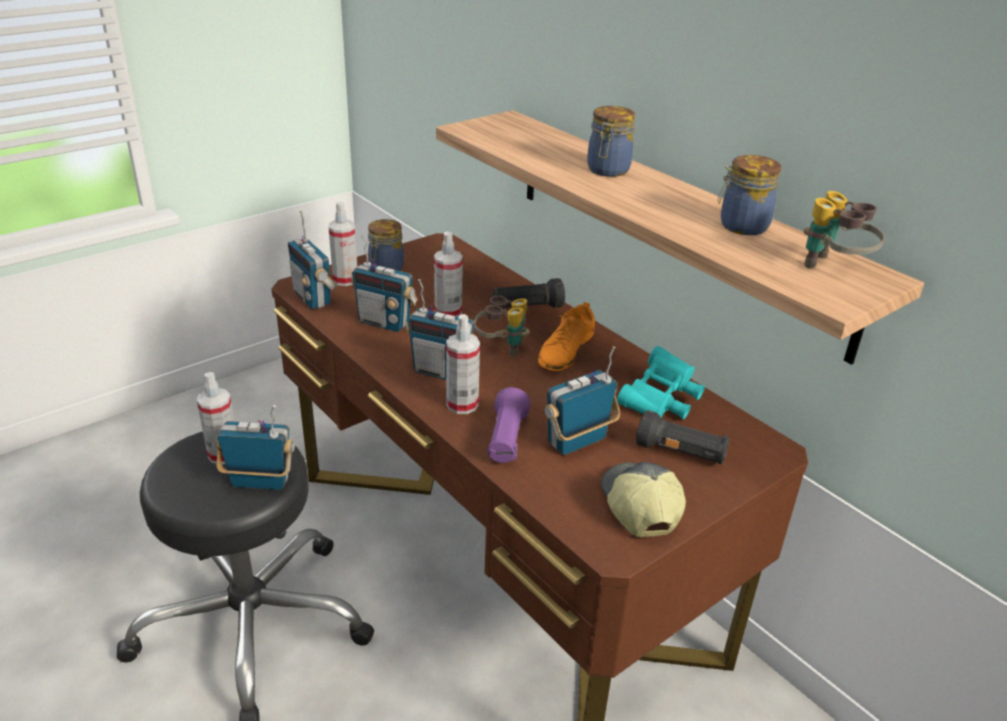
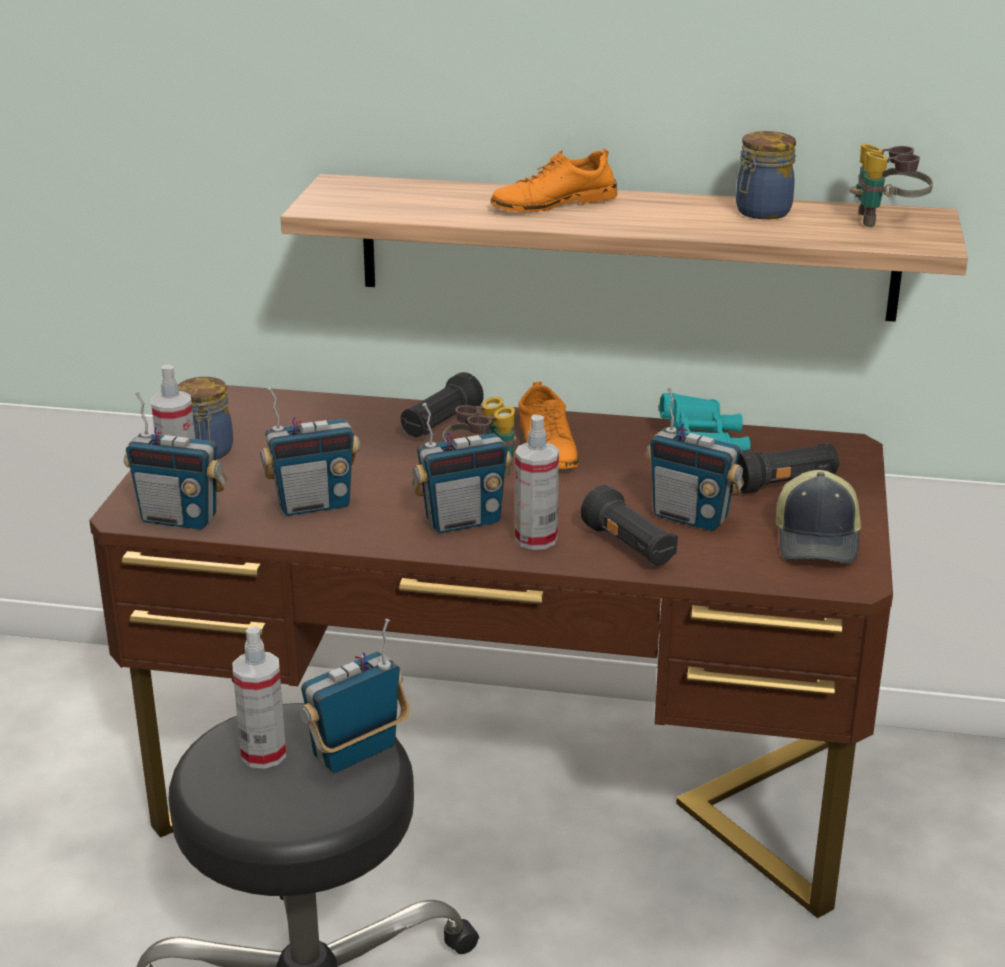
camera: 40 degrees left, 5 degrees down
(448, 313) = (366, 465): spray bottle -> none
(506, 440) = (629, 547): purple flashlight -> black flashlight
(577, 442) = (690, 517): radio -> radio turned 75 degrees counterclockwise
(607, 170) = (553, 203): jar -> orange shoe
(638, 506) = (818, 540): cap -> cap turned 120 degrees counterclockwise

